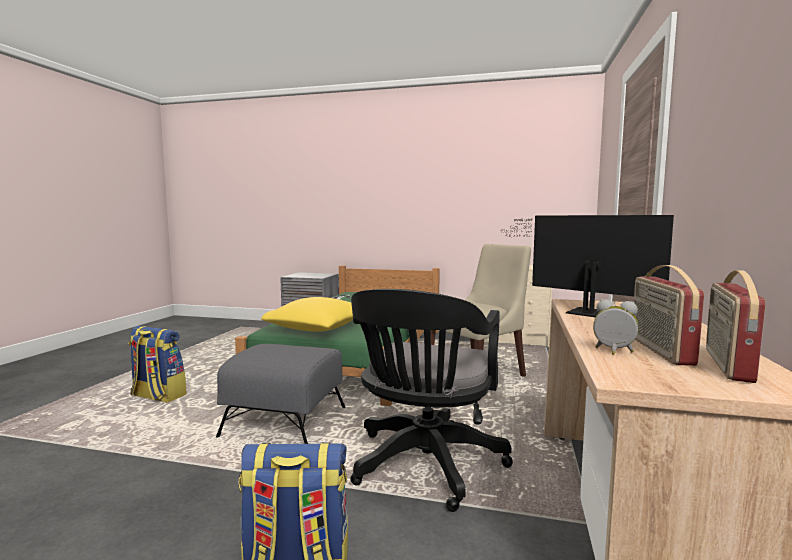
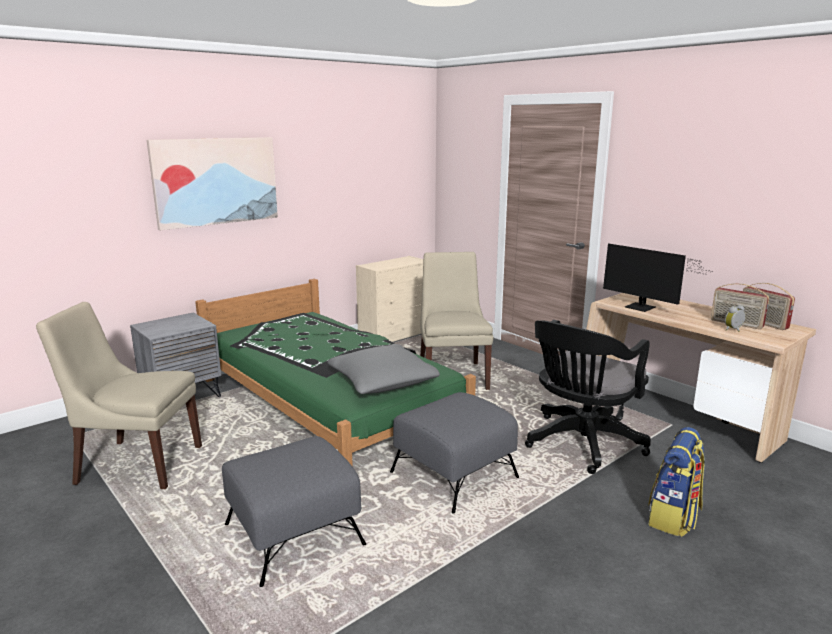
camera: 55 degrees left, 10 degrees up
(157, 396) = (292, 535): backpack -> grey ottoman
(220, 344) = (136, 464): none -> beige chair
(317, 328) = (382, 383): yellow pillow -> grey pillow
(363, 181) = (215, 181): none -> picture
(424, 467) = (581, 445): black office chair -> black office chair turned 75 degrees clockwise
(584, 311) = (643, 308): monitor -> monitor turned 120 degrees counterclockwise

